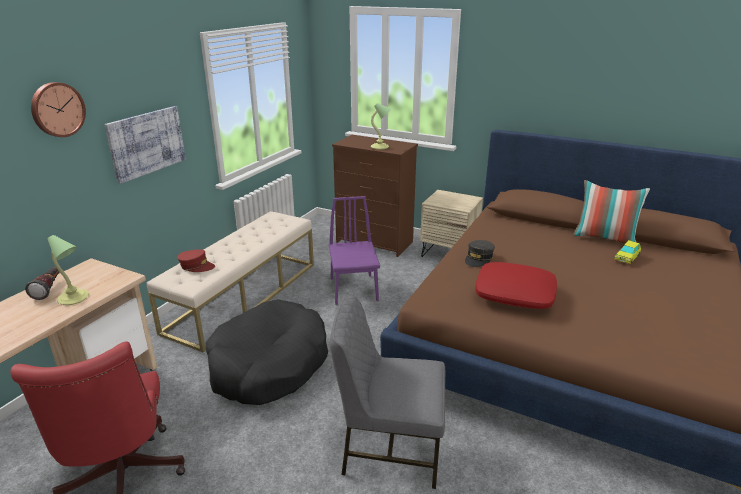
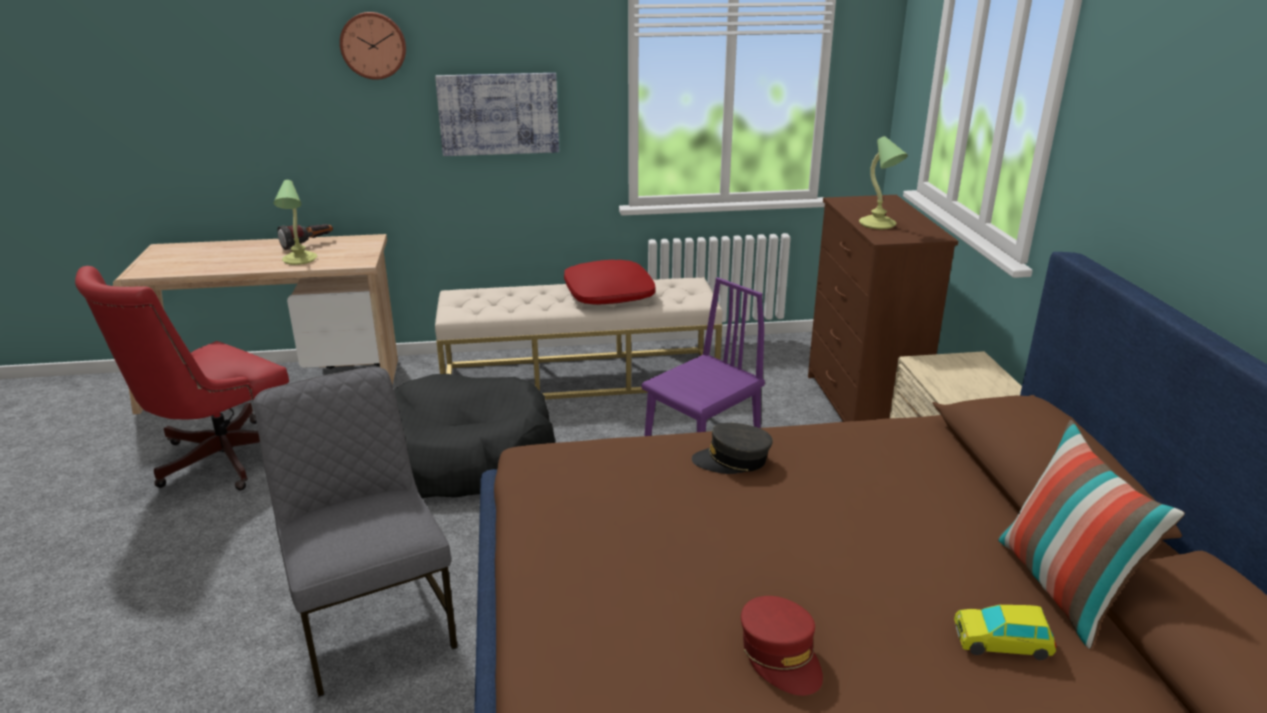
camera: 55 degrees right, 0 degrees up
(196, 266) = (498, 297): red cap -> red cap (781, 655)
(515, 293) = (642, 528): red pillow -> red pillow (609, 294)

